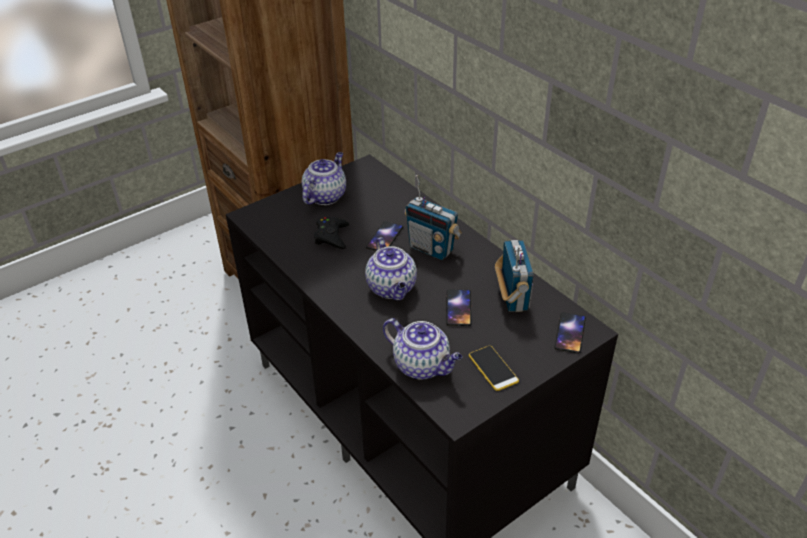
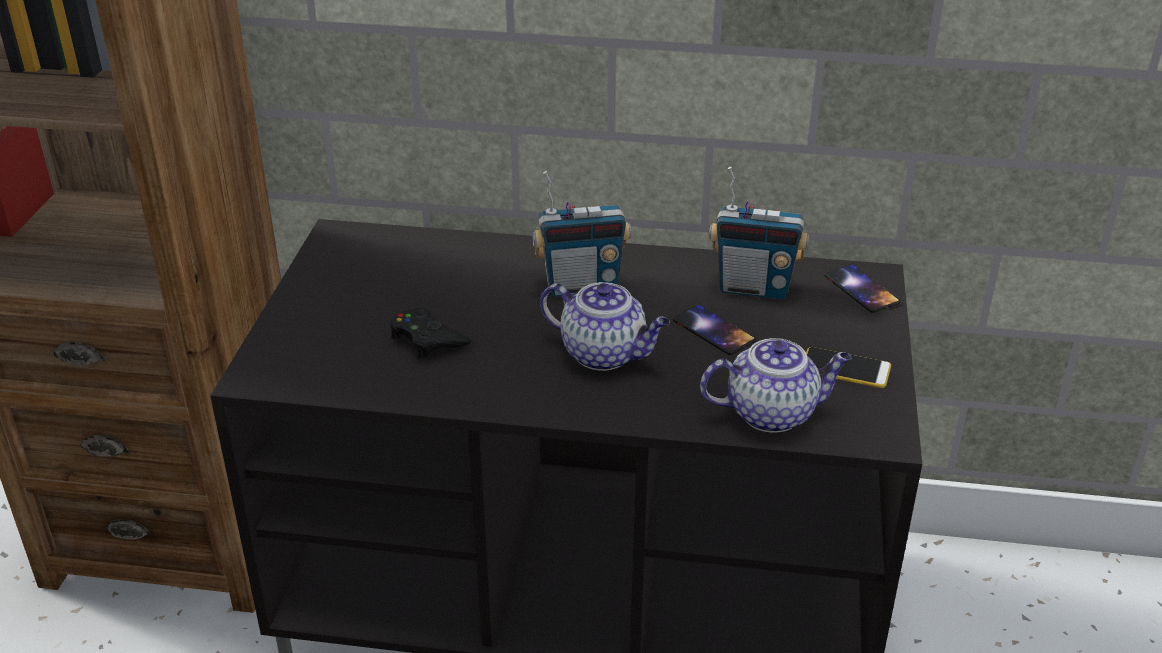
camera: 45 degrees left, 5 degrees down
(325, 196) = (336, 297): teapot -> none
(385, 237) = (502, 303): phone -> none
(513, 298) = (754, 288): radio -> radio turned 150 degrees clockwise

